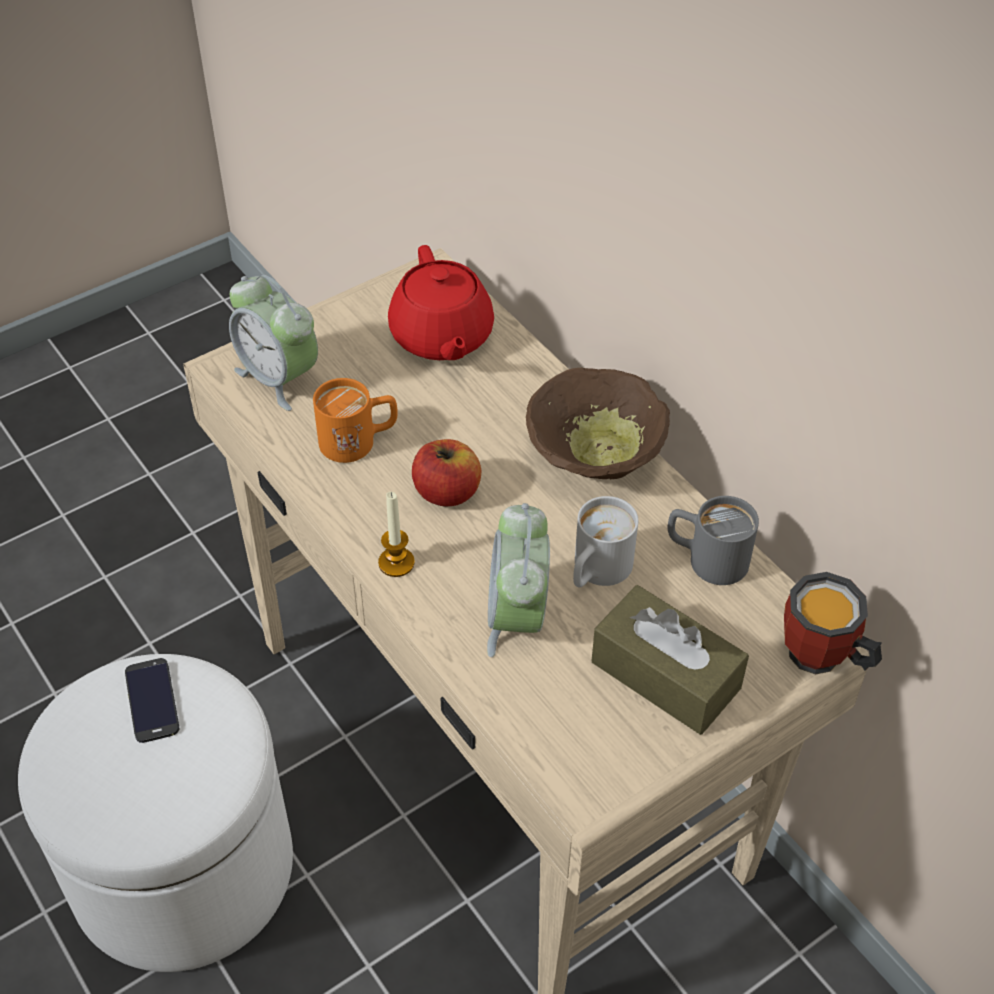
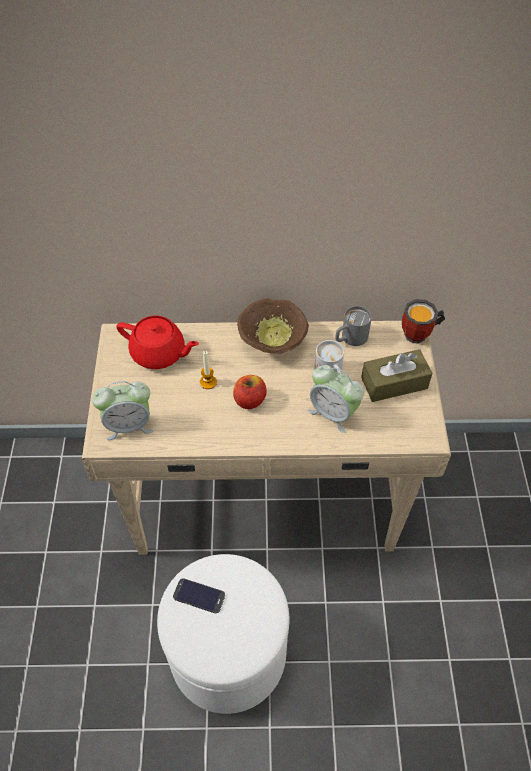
camera: 55 degrees left, 5 degrees up
(359, 441) = (194, 415): orange mug -> none
(396, 563) = (273, 438): candle -> candle (208, 382)

